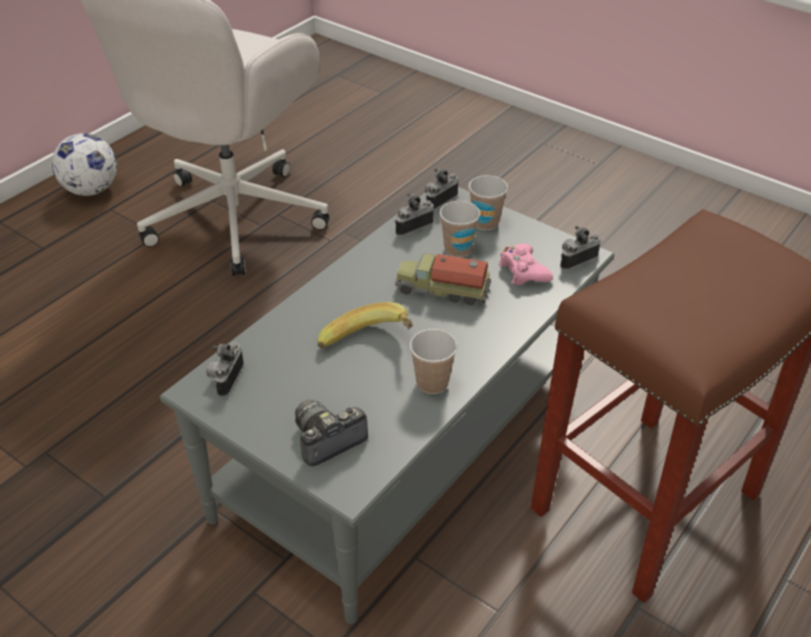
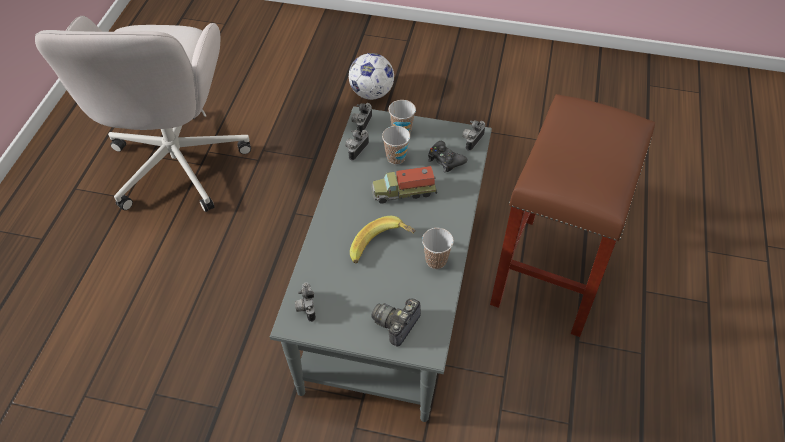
camera: 25 degrees left, 10 degrees up
(92, 190) = (49, 177): football -> football (372, 93)
(523, 271) = (445, 160): pink game controller -> black game controller

